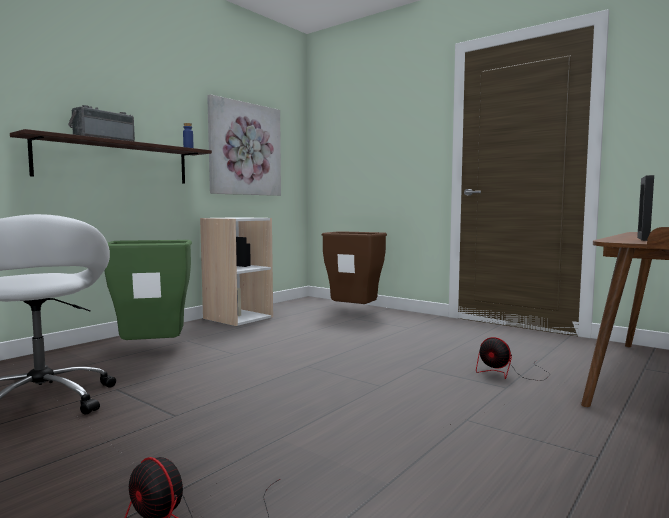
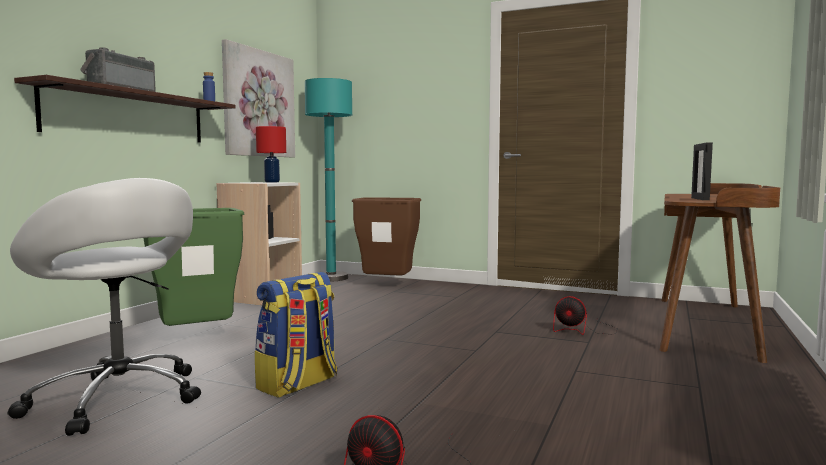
camera: 15 degrees left, 0 degrees up
(189, 405) = (298, 384): none -> backpack
(249, 217) = (272, 182): none -> red table lamp
(311, 302) = (331, 278): none -> turquoise floor lamp

